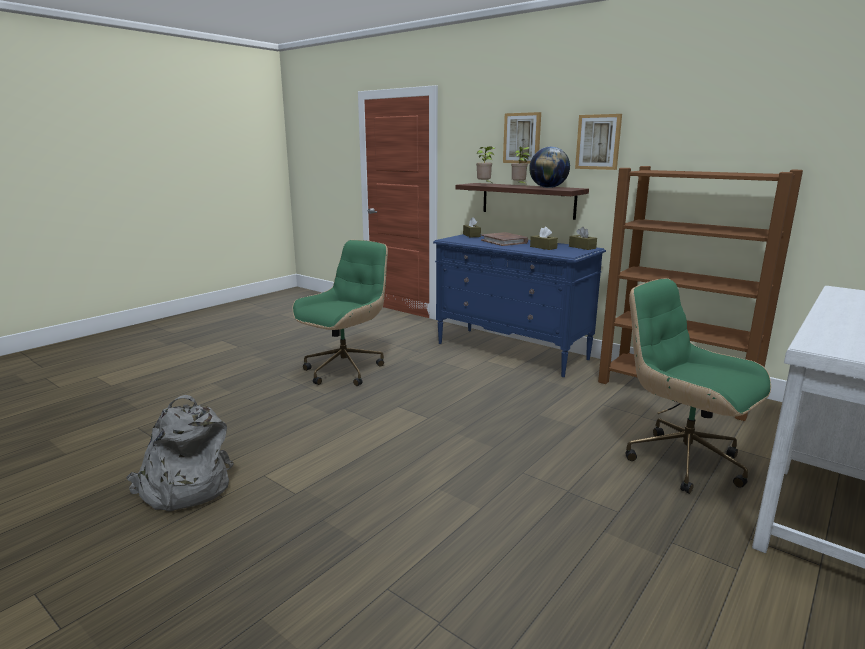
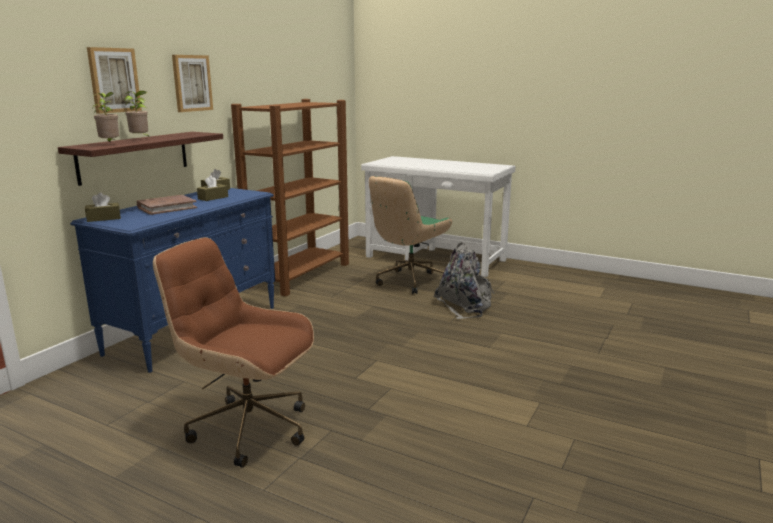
camera: 100 degrees left, 0 degrees up
(184, 488) = (581, 467): grey backpack -> grey backpack (464, 305)
(346, 370) = (246, 428): green office chair -> brown office chair
(548, 187) = (180, 135): globe -> none

